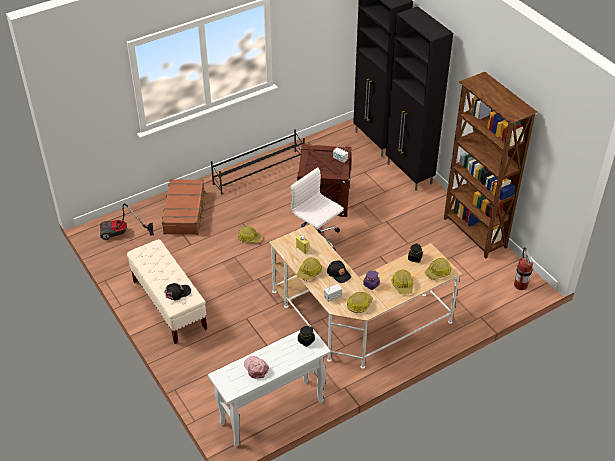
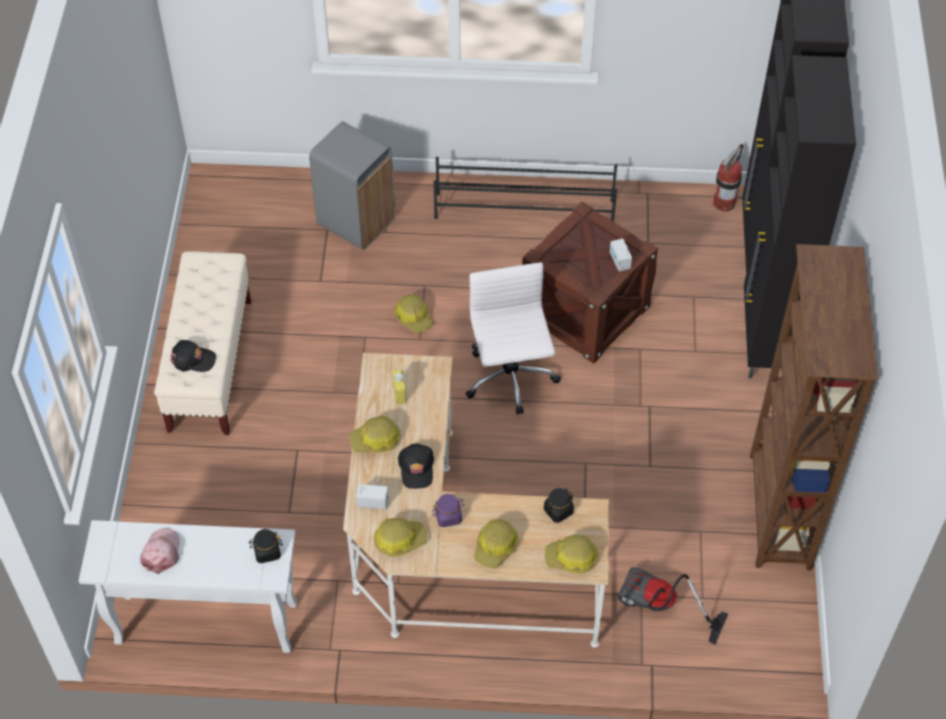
camera: 35 degrees right, 10 degrees up
(122, 234) = (240, 210): vacuum cleaner -> vacuum cleaner (660, 608)
(185, 212) = (356, 221): brown suitcase -> grey trash can
(520, 285) = (772, 651): fire extinguisher -> fire extinguisher (724, 203)

